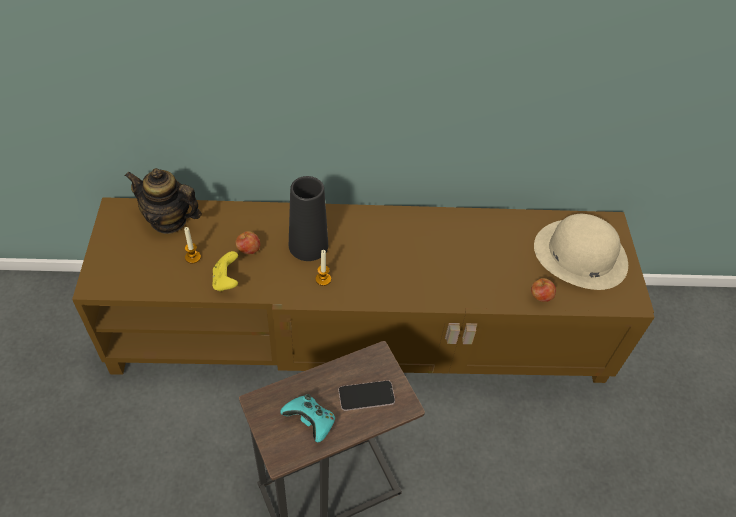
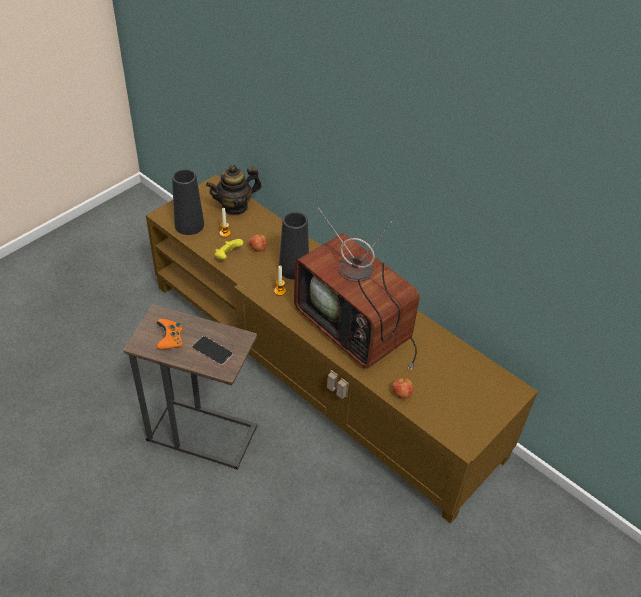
camera: 45 degrees right, 5 degrees down
(140, 275) = (189, 225): none -> black vase
(169, 220) = (235, 207): teapot -> teapot turned 90 degrees counterclockwise
(310, 422) = (170, 341): turquoise game controller -> orange game controller
(434, 263) = (357, 328): none -> television
(580, 254) = (465, 391): beige hat -> none

